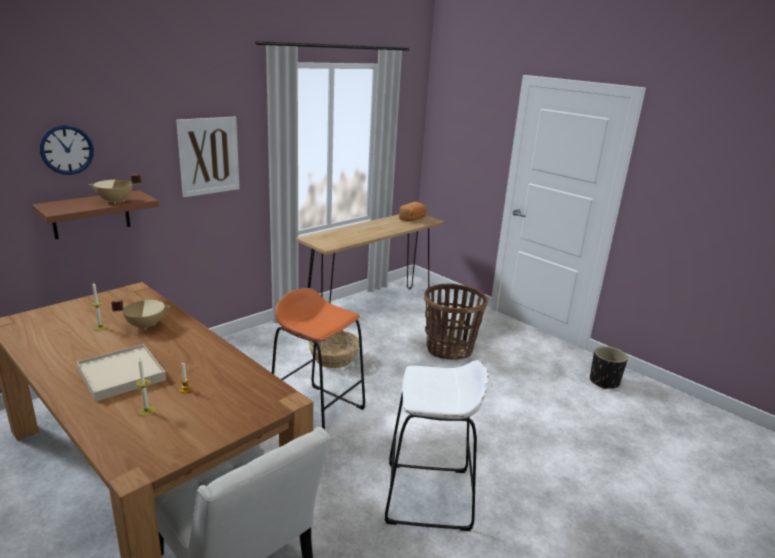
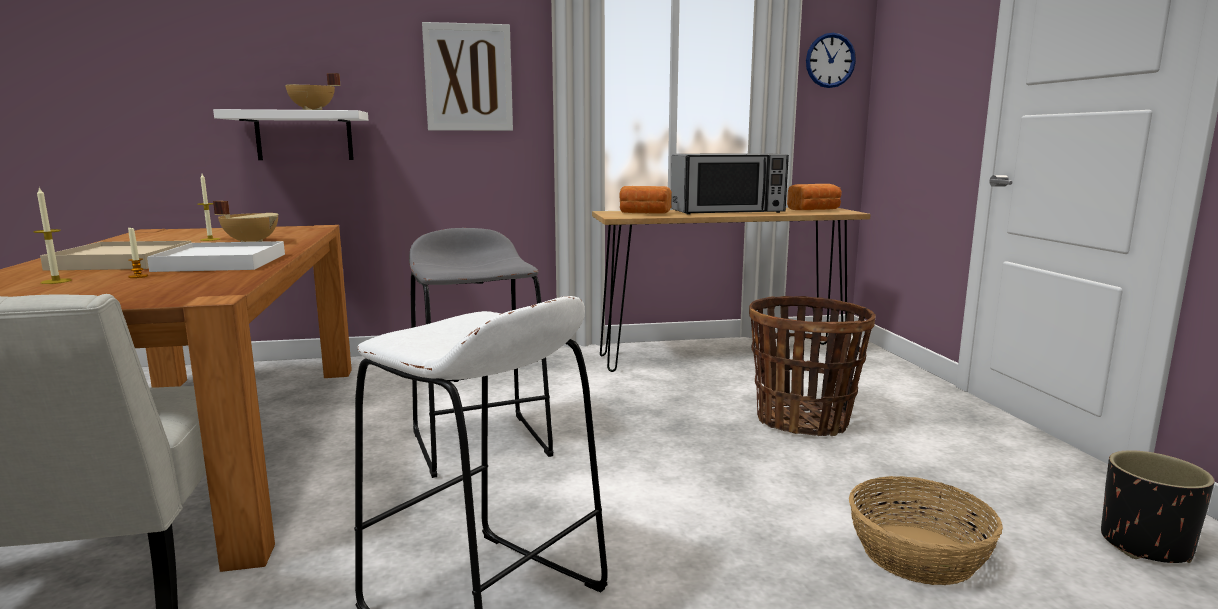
camera: 35 degrees right, 10 degrees down
(67, 150) = (278, 49): wall clock -> wall clock (830, 60)
(91, 214) = (304, 136): brown shelf -> white shelf
(196, 359) = (222, 262): none -> white tray
(317, 412) = (481, 443): orange stool -> grey stool
(334, 238) = (644, 213): none -> bread
(334, 358) = (593, 393): basket -> basket (918, 554)
(373, 228) = (728, 211): none -> microwave

